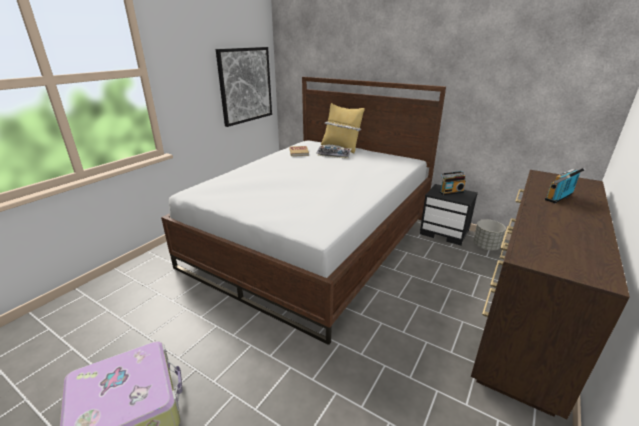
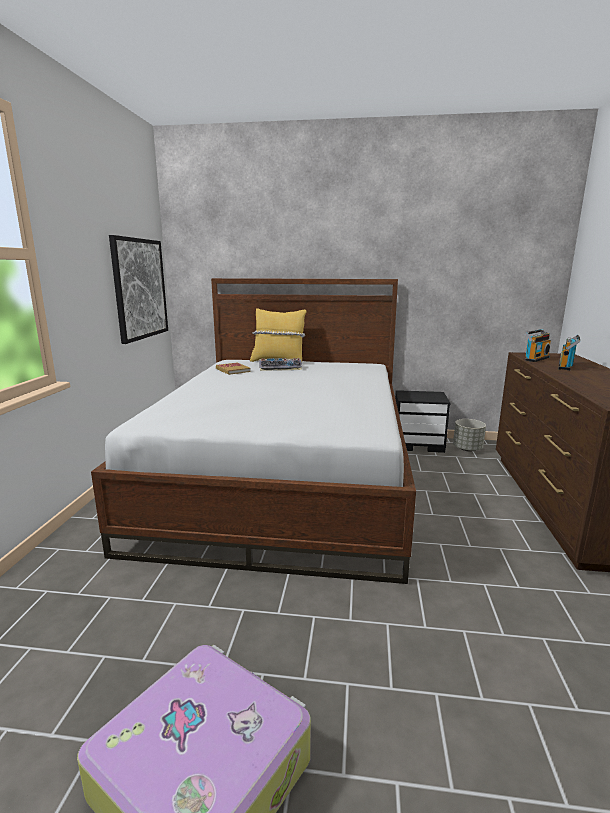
camera: 25 degrees left, 10 degrees down
(451, 192) = (419, 395): radio -> radio (535, 359)

